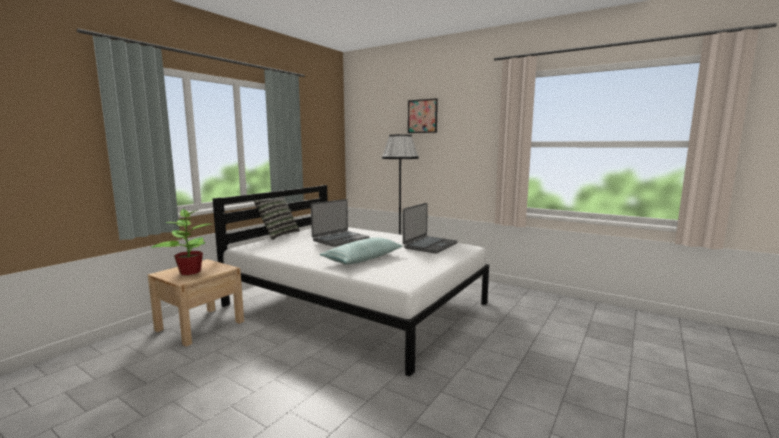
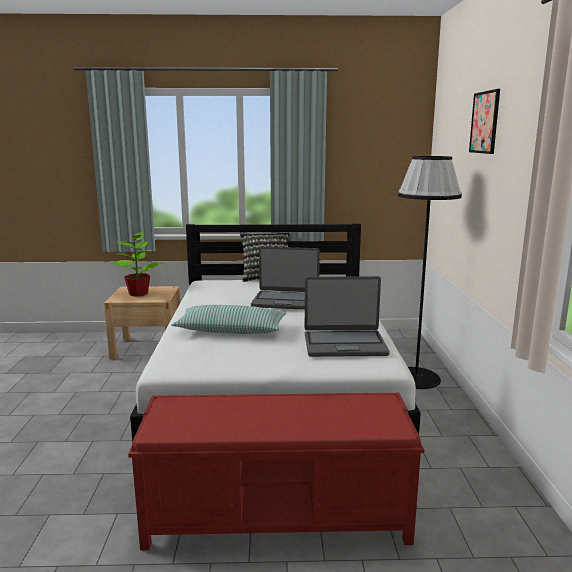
camera: 55 degrees right, 5 degrees up
(489, 341) = (279, 515): none -> red bench

